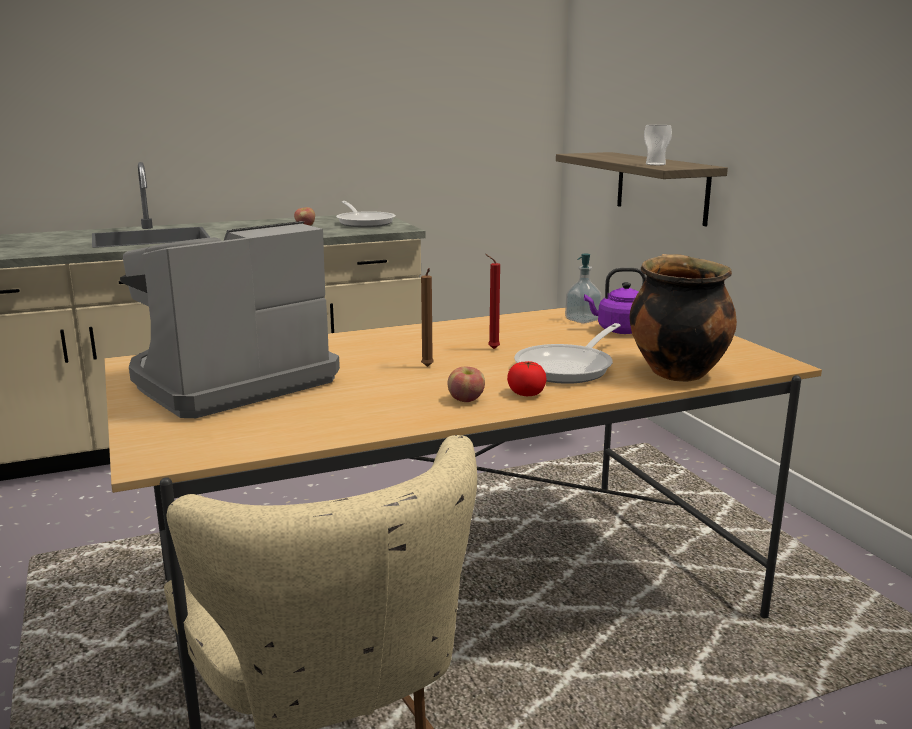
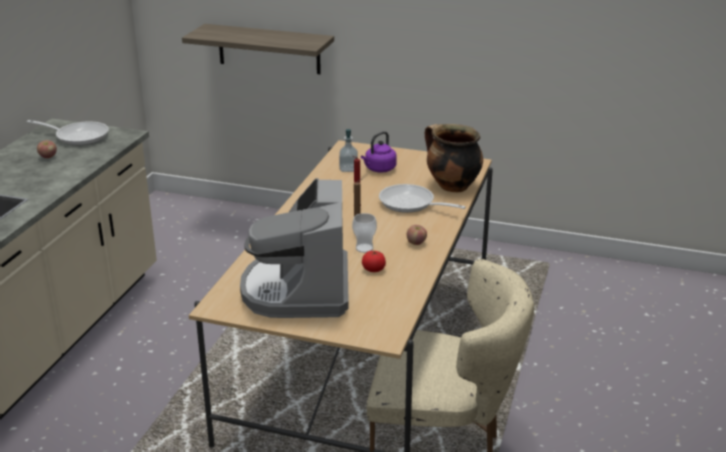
camera: 50 degrees left, 10 degrees up
(526, 393) = (428, 227): tomato -> tomato (373, 269)
(569, 367) = (411, 204): frying pan -> frying pan turned 135 degrees clockwise
(655, 164) = (291, 42): cup -> cup (364, 248)

